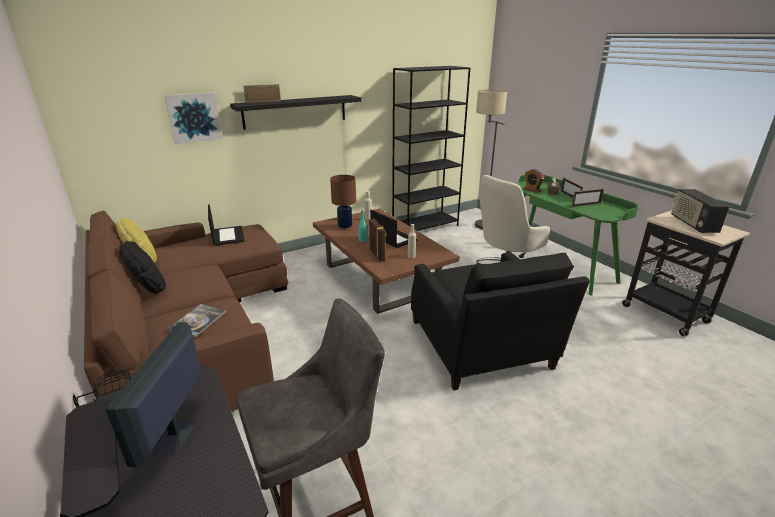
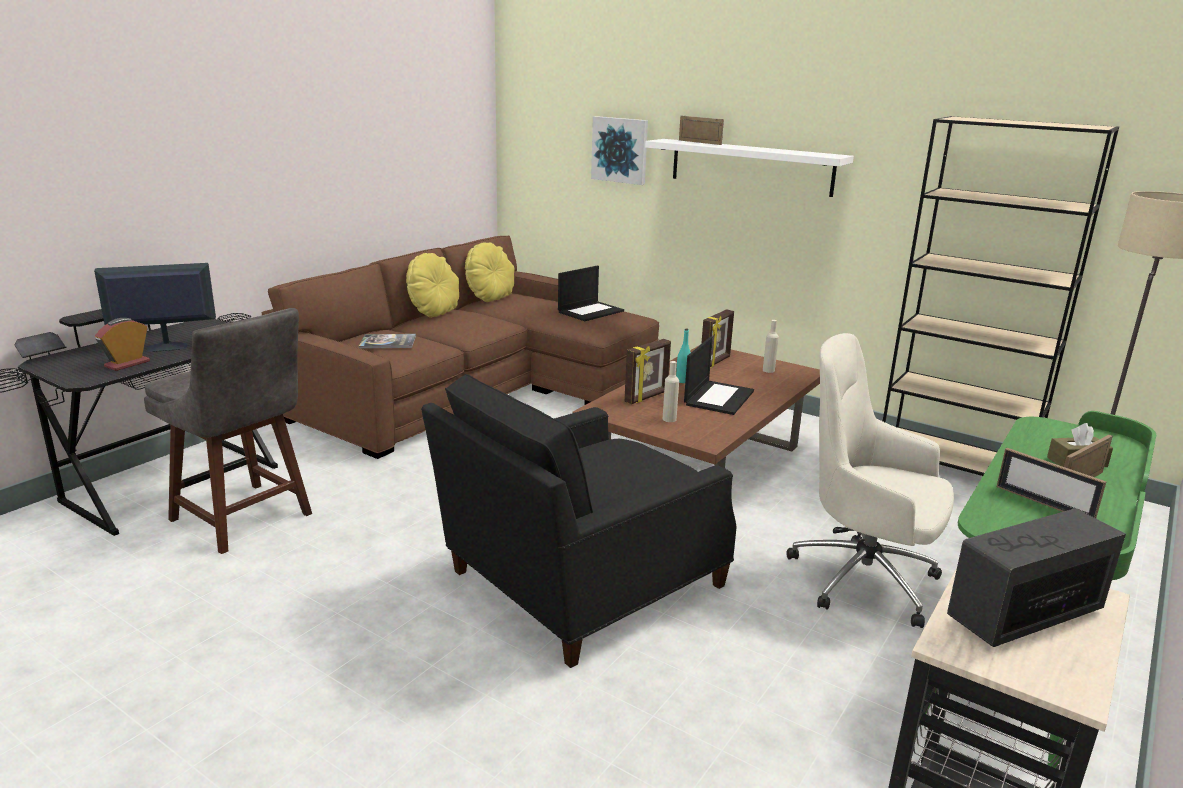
camera: 65 degrees right, 5 degrees down
(149, 290) = (434, 314): black pillow -> yellow pillow
(295, 111) = (750, 167): black shelf -> white shelf
(344, 226) = (715, 362): brown table lamp -> picture frame
(425, 227) = (954, 466): black bookcase -> beige bookcase
(532, 190) = (1044, 439): alarm clock -> alarm clock (127, 364)

